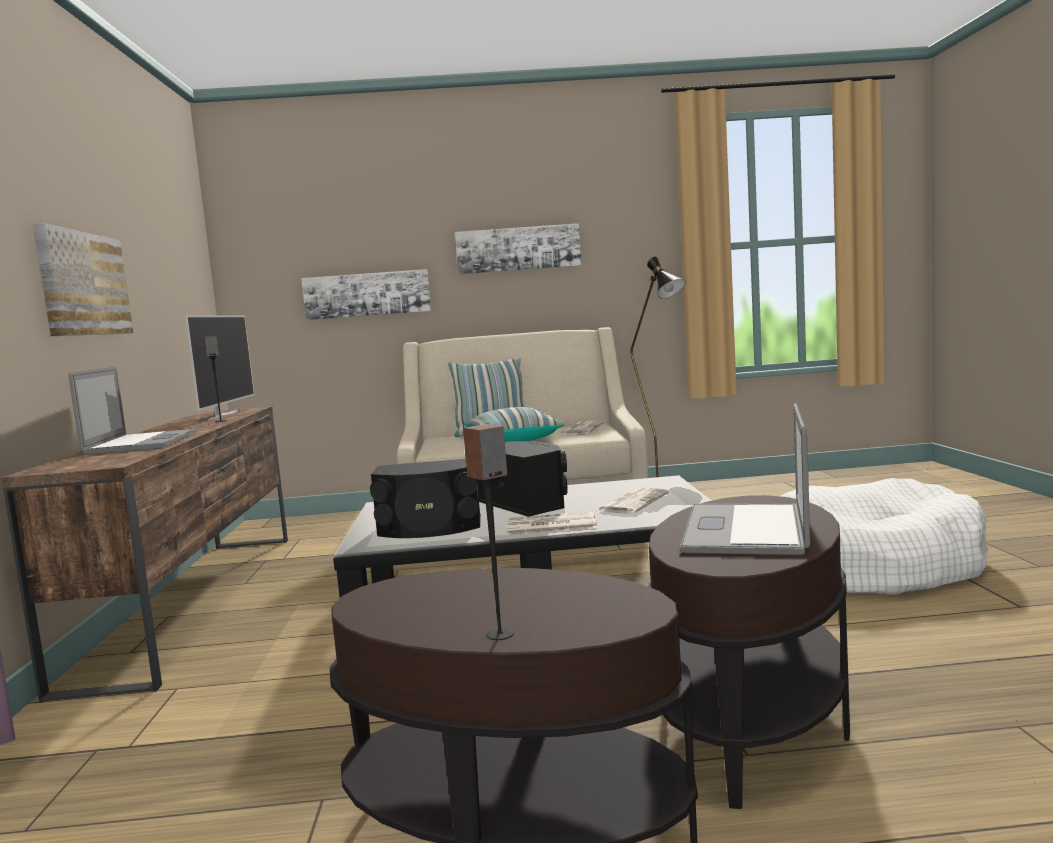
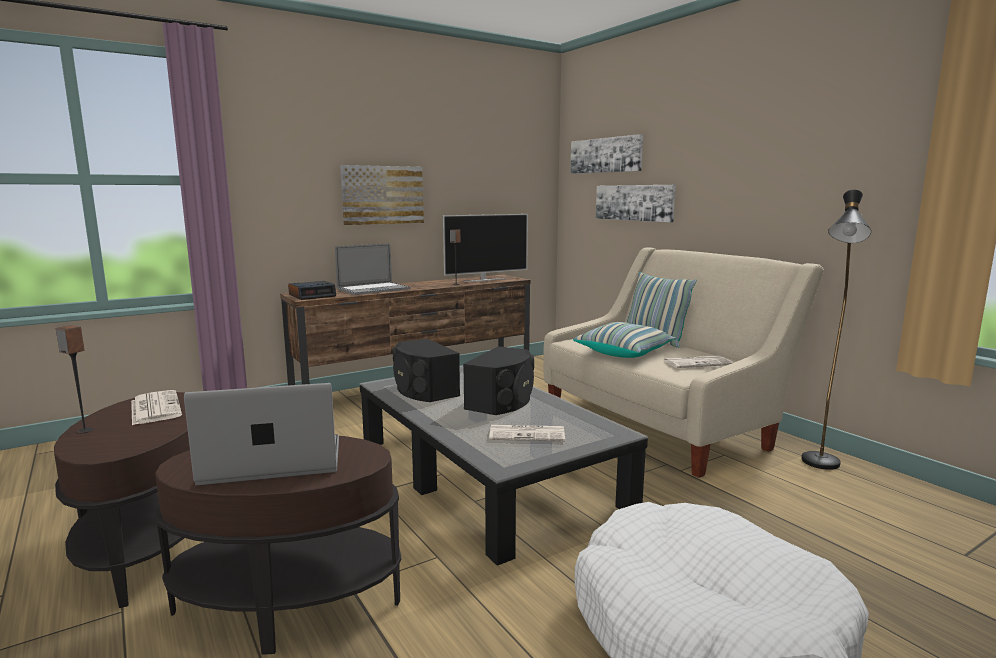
camera: 60 degrees right, 5 degrees up
(97, 462) = (312, 295): none -> alarm clock
(518, 249) = (750, 169): picture -> picture (606, 155)
(549, 525) = (442, 420): newspaper -> newspaper (154, 408)

